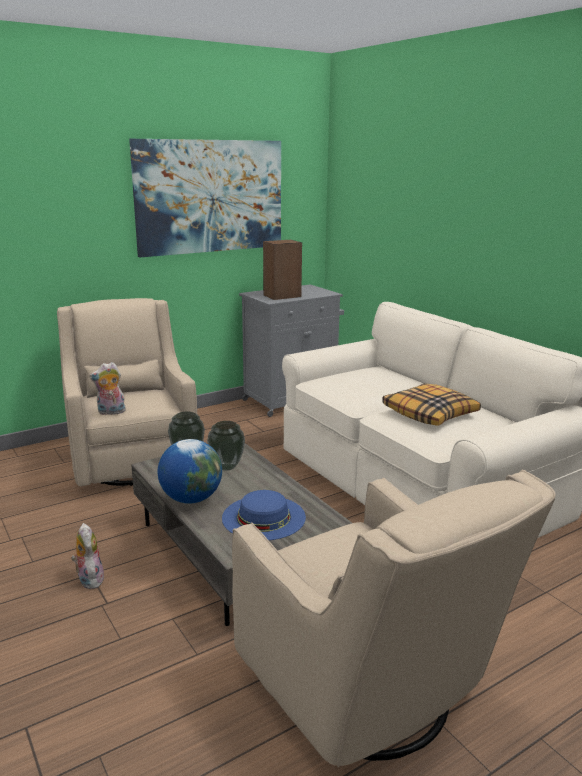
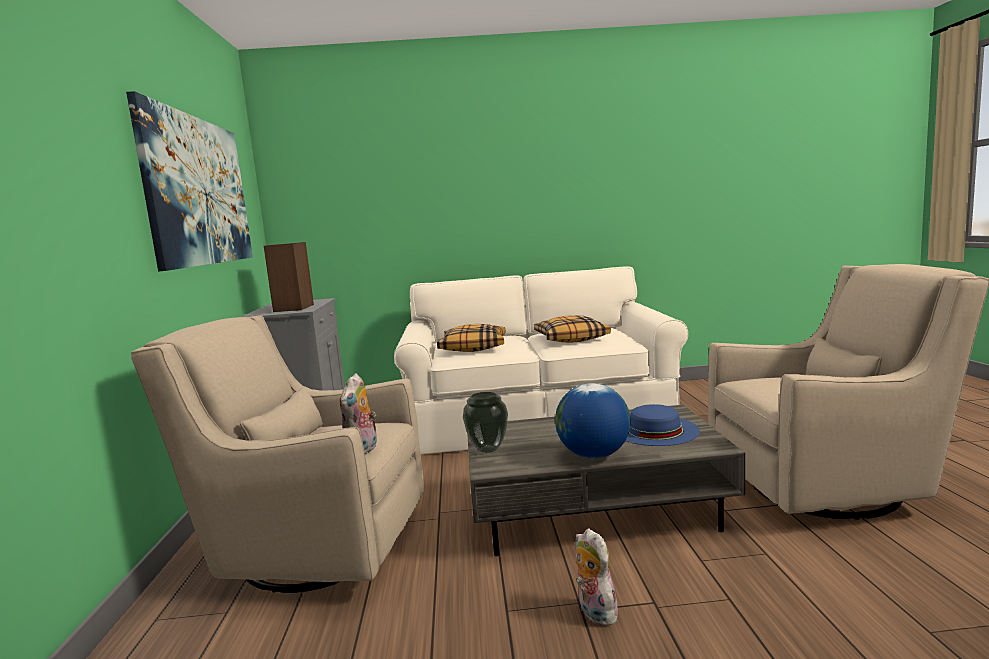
camera: 60 degrees left, 10 degrees down
(89, 579) = (594, 612): plush toy -> plush toy turned 60 degrees clockwise
(227, 467) = (535, 434): vase -> none
(358, 382) = (473, 347): none -> pillow

